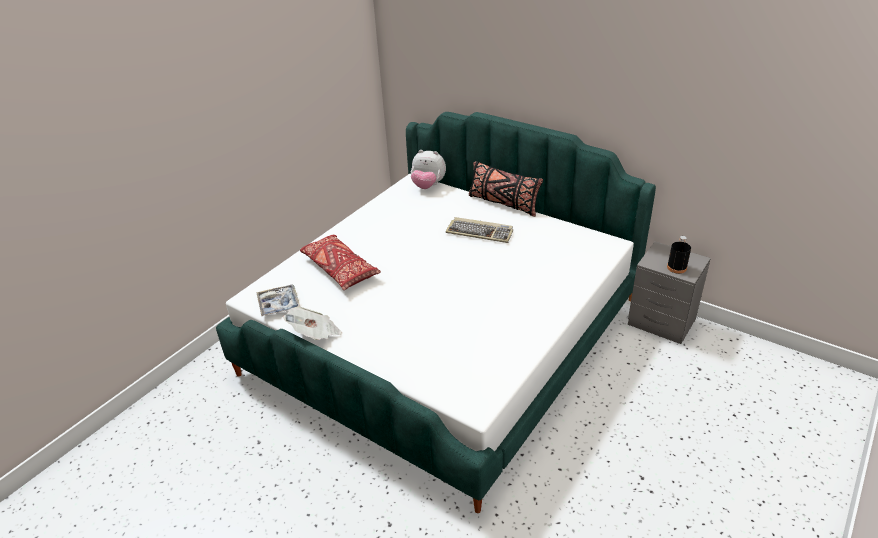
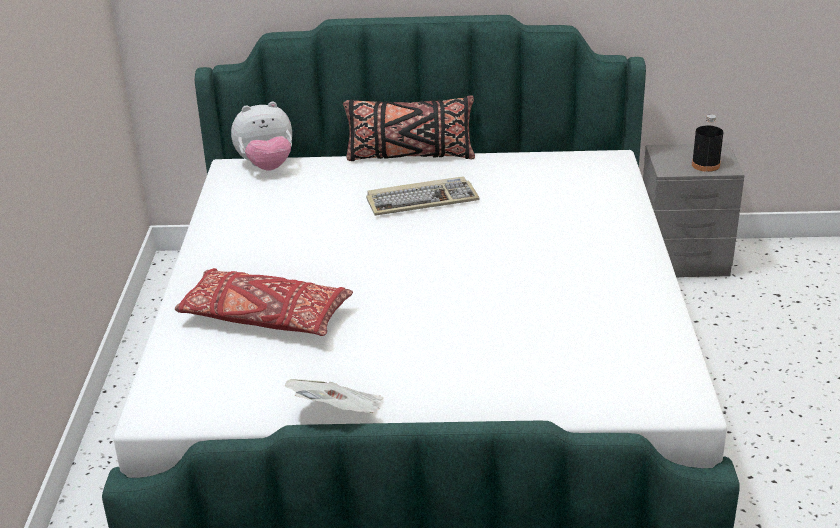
camera: 35 degrees left, 5 degrees down
(279, 304) = (222, 401): tray -> none

